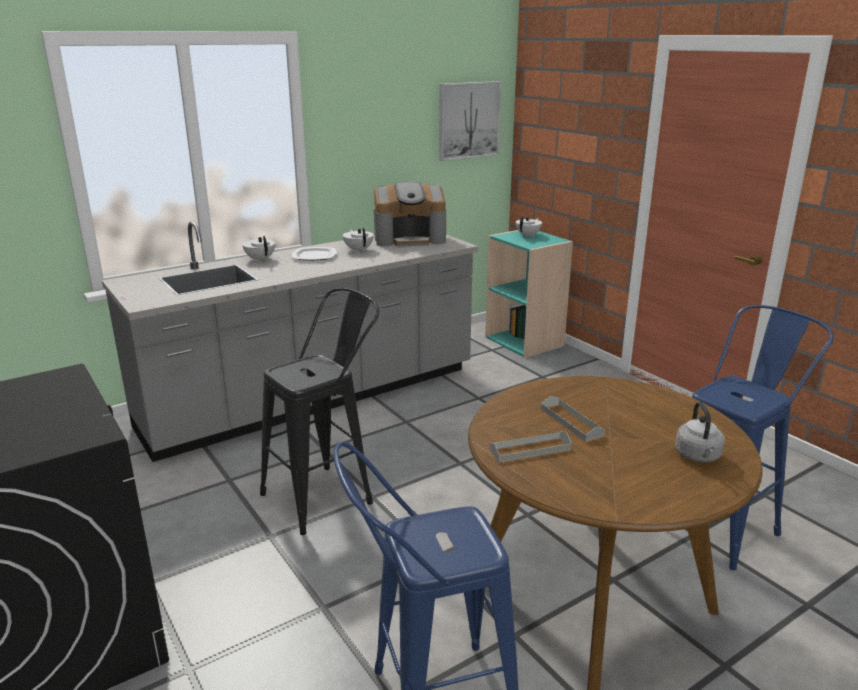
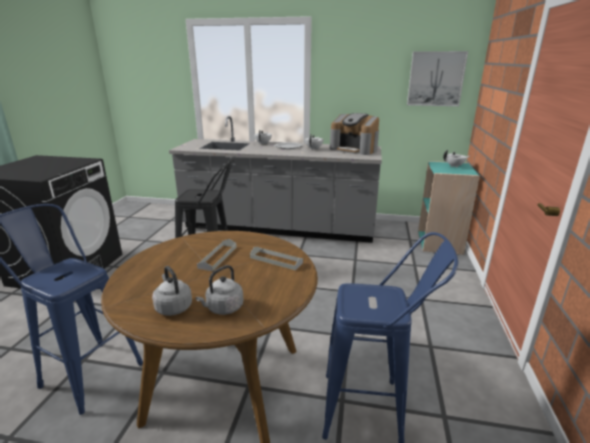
camera: 45 degrees right, 0 degrees up
(530, 449) = (167, 258): grey tray -> grey tray (276, 260)
(664, 481) = (173, 307): none -> grey kettle

